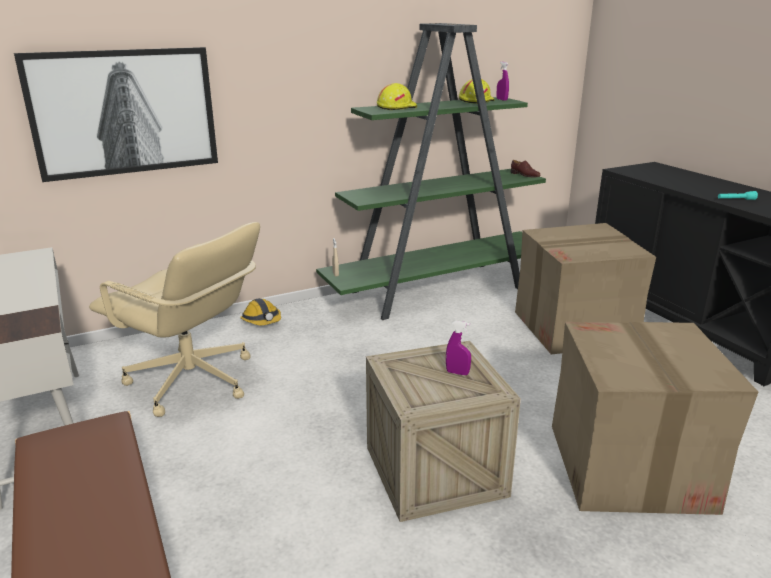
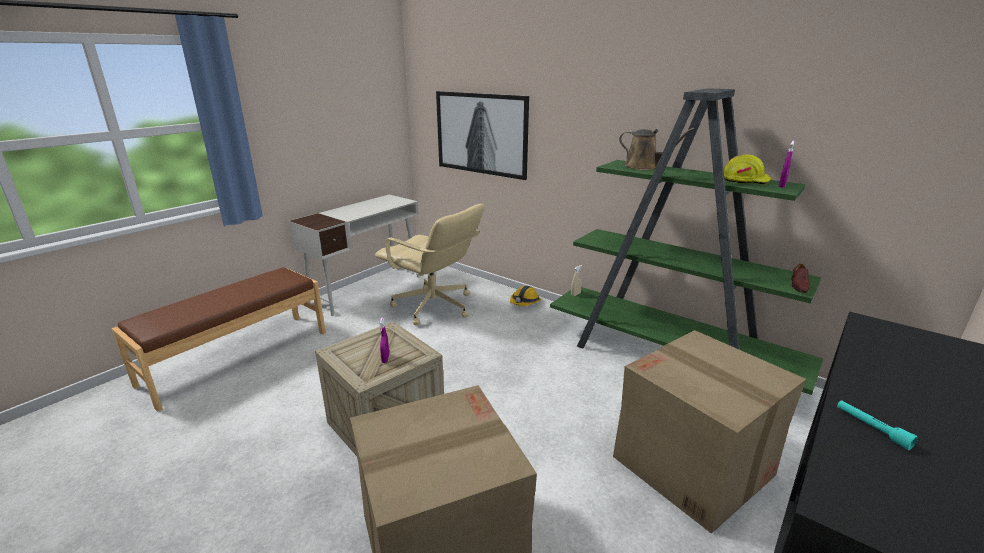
camera: 65 degrees right, 0 degrees up
(192, 382) = (434, 307): beige office chair -> beige office chair turned 60 degrees counterclockwise
(396, 107) = (644, 167): yellow hard hat -> brown watering can

